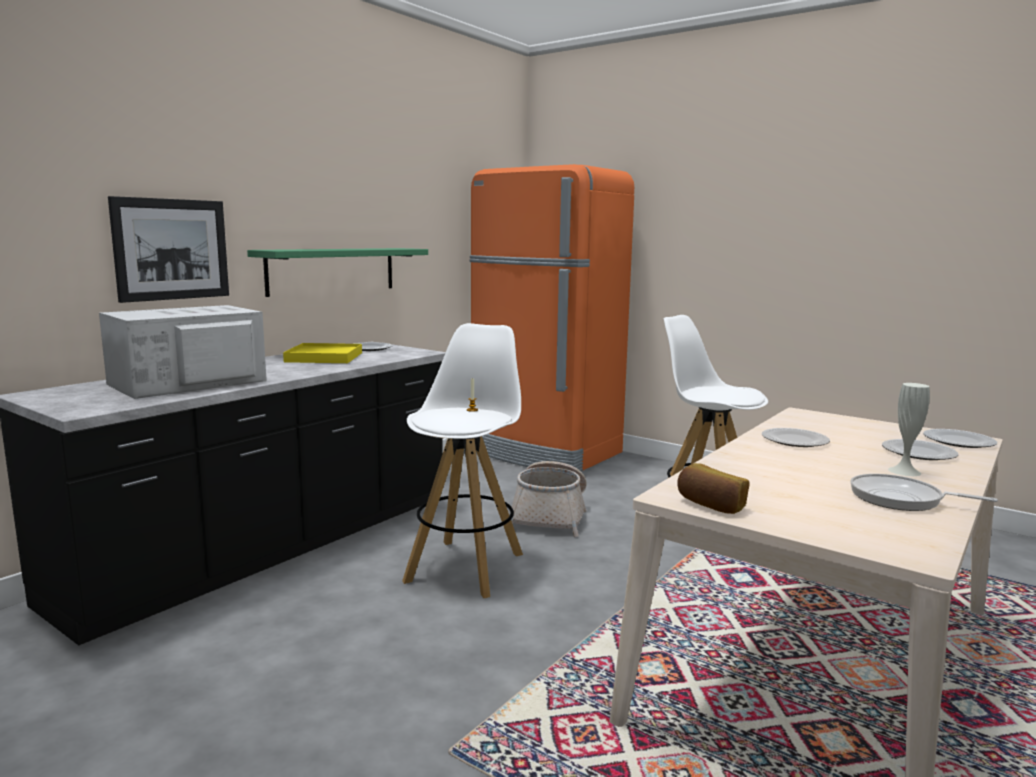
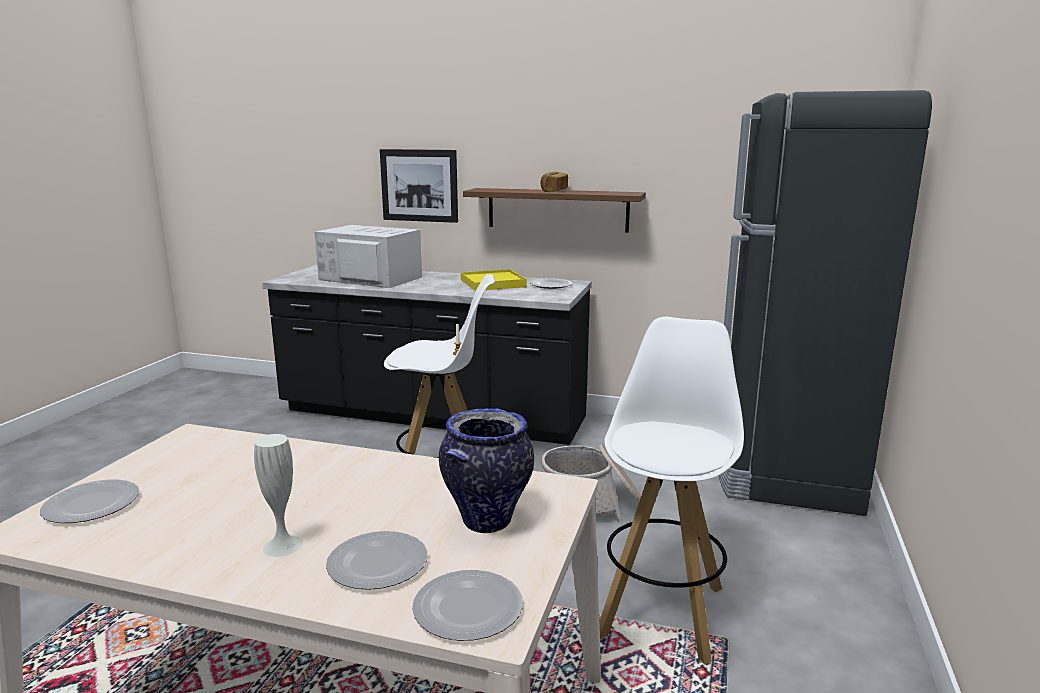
camera: 70 degrees right, 5 degrees up
(332, 270) = (557, 209): green shelf -> brown shelf
(545, 453) = (786, 469): orange fridge -> black fridge
(711, 505) = (166, 449): bread -> bread (553, 191)
(795, 441) = (401, 482): plate -> plate (90, 505)
(852, 429) = (487, 520): none -> vase
(901, 499) = (174, 535): frying pan -> none

